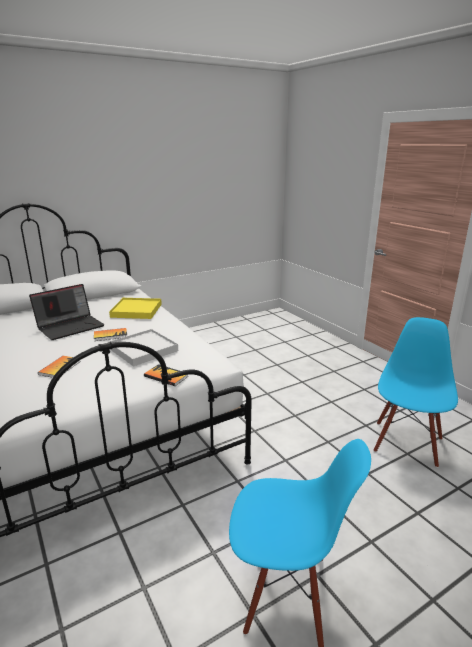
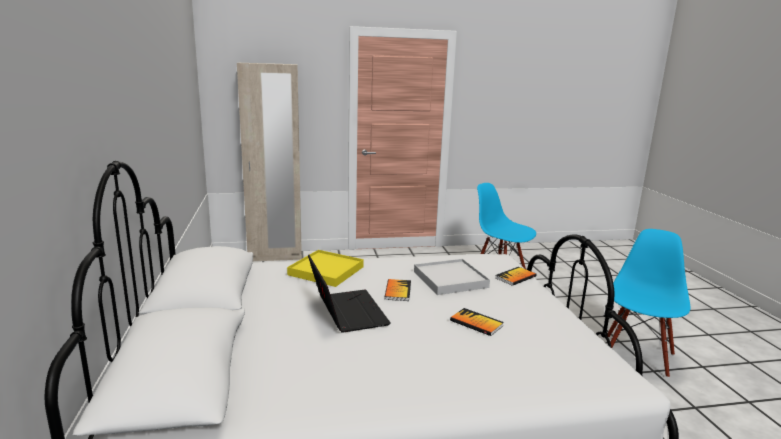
camera: 70 degrees left, 5 degrees down
(300, 325) = (275, 257): none -> beige wardrobe

